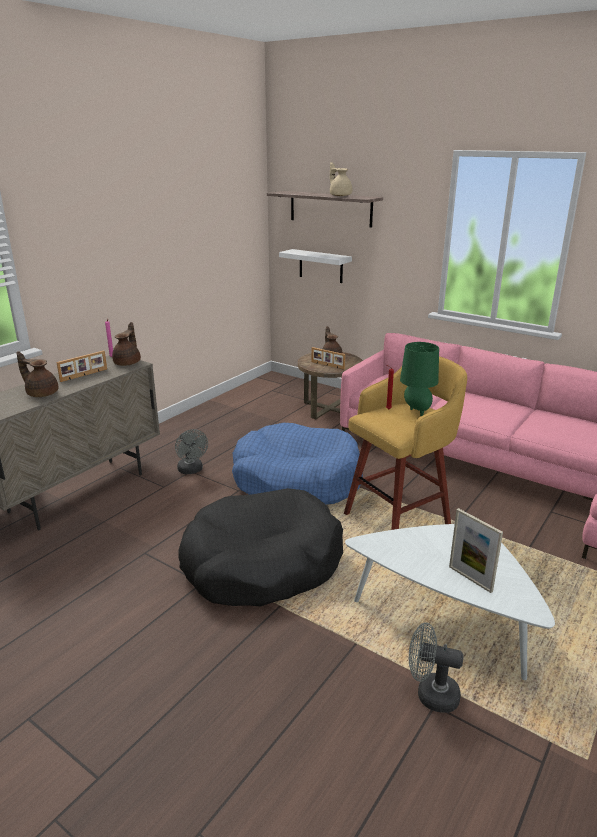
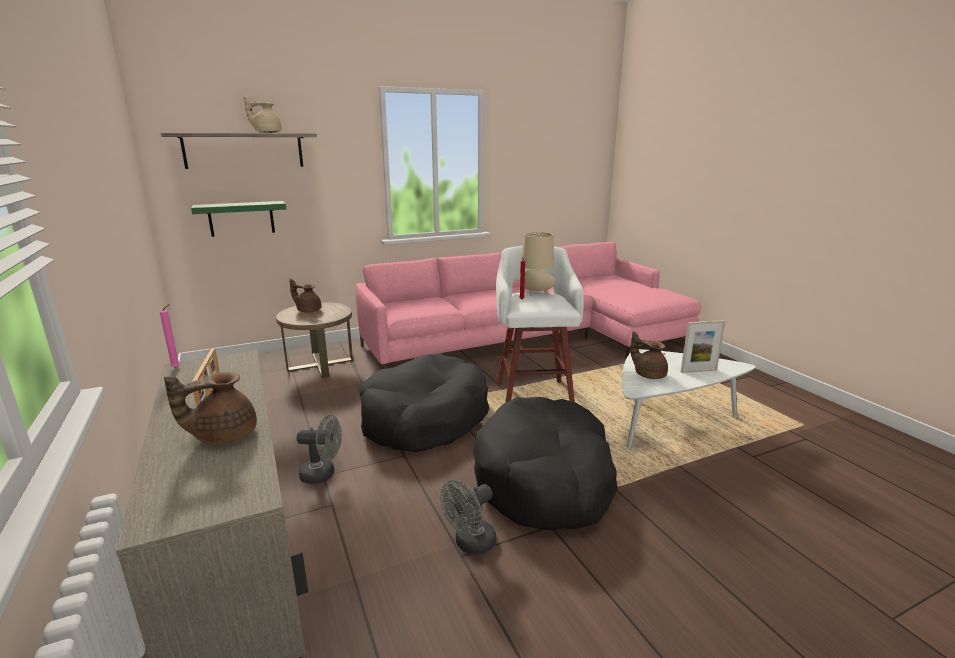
camera: 60 degrees left, 5 degrees down
(128, 363) = (224, 361): brown teapot -> brown teapot (648, 374)
(297, 479) = (424, 418): blue dog bed -> black dog bed
(321, 266) = (241, 218): white shelf -> green shelf
(327, 365) = (321, 316): picture frame -> none
(399, 518) = (534, 395): yellow stool -> white stool
(416, 411) = (536, 293): green table lamp -> beige table lamp
(430, 694) = (742, 454): grey fan -> grey fan (470, 544)

